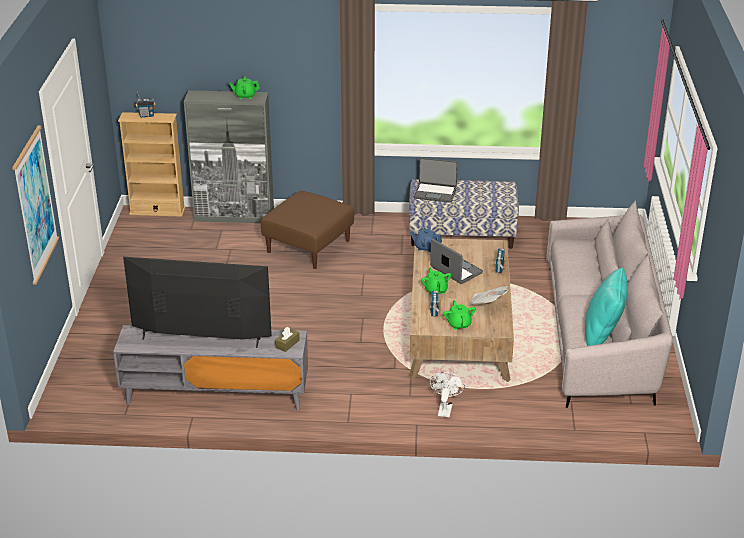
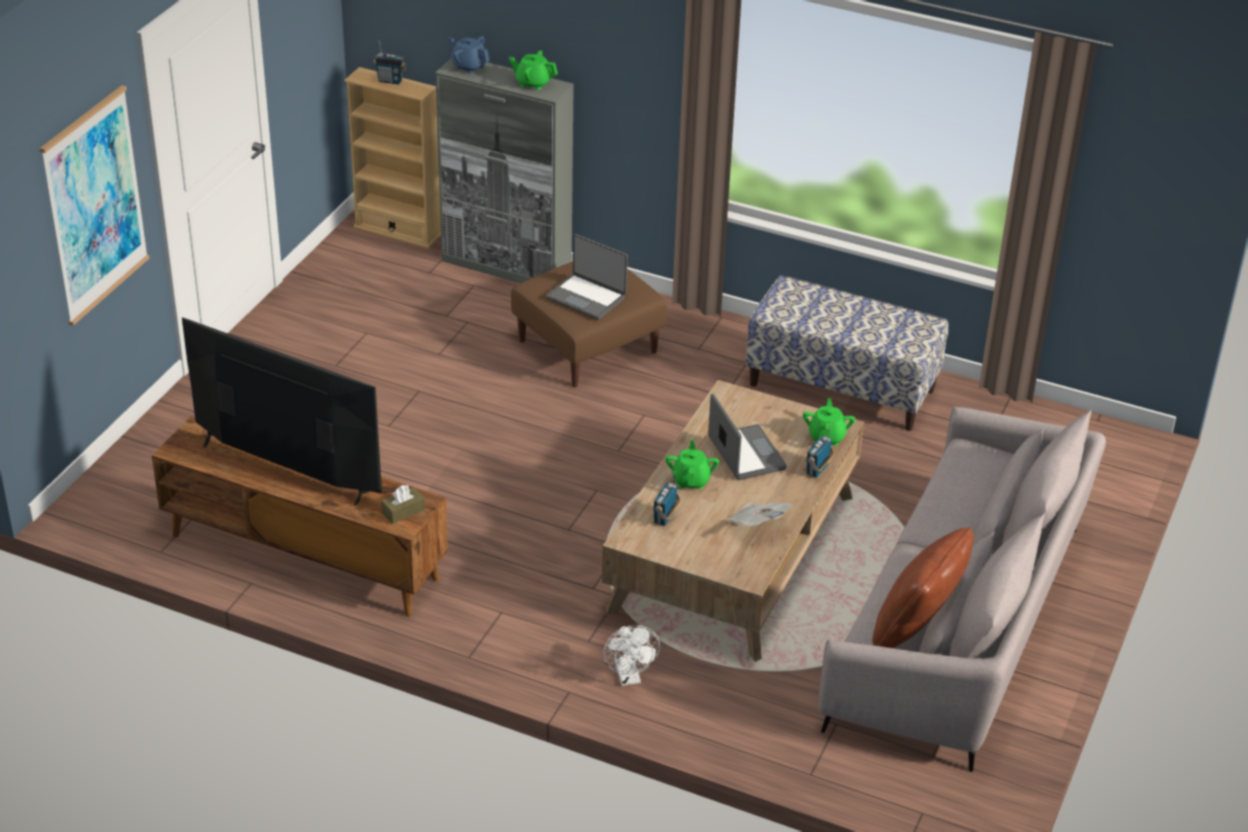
camera: 20 degrees right, 5 degrees up
(214, 395) = (303, 557): grey tv stand -> brown tv stand
(425, 247) = (723, 401): blue teapot -> blue teapot (469, 66)
(435, 193) = (801, 309): laptop -> laptop (587, 297)
(445, 408) = (629, 677): white fan -> white fan turned 135 degrees clockwise
(459, 324) = (689, 549): green teapot -> green teapot (827, 437)
(603, 334) = (916, 629): turquoise pillow -> brown pillow

